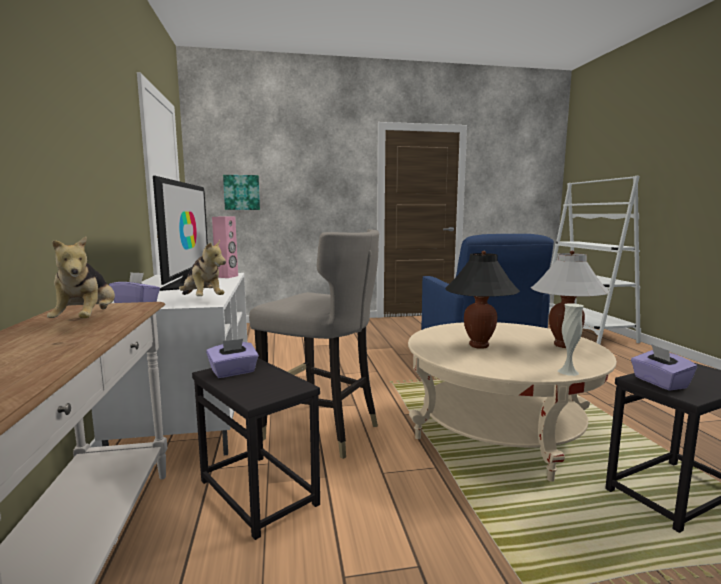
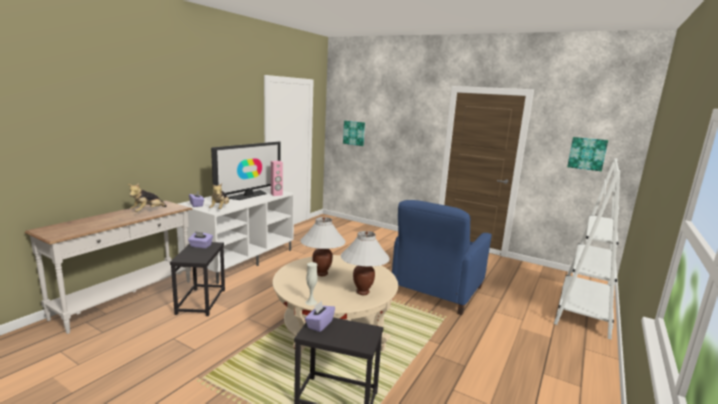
camera: 40 degrees right, 5 degrees up
(323, 431) = (263, 291): grey stool -> none
(478, 346) = (321, 273): black table lamp -> white table lamp
(519, 189) = (587, 153): none -> picture

